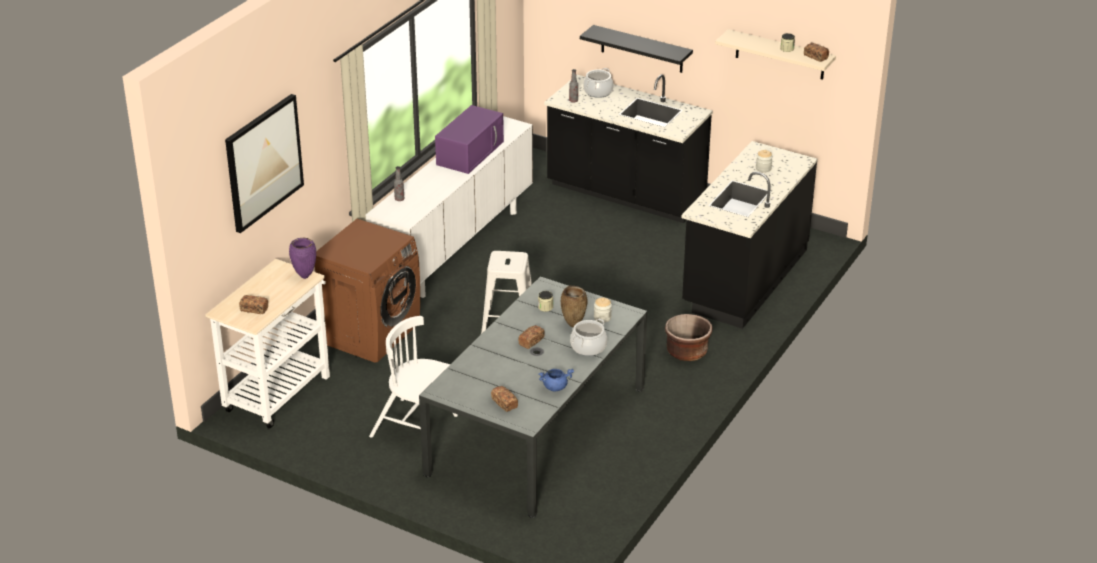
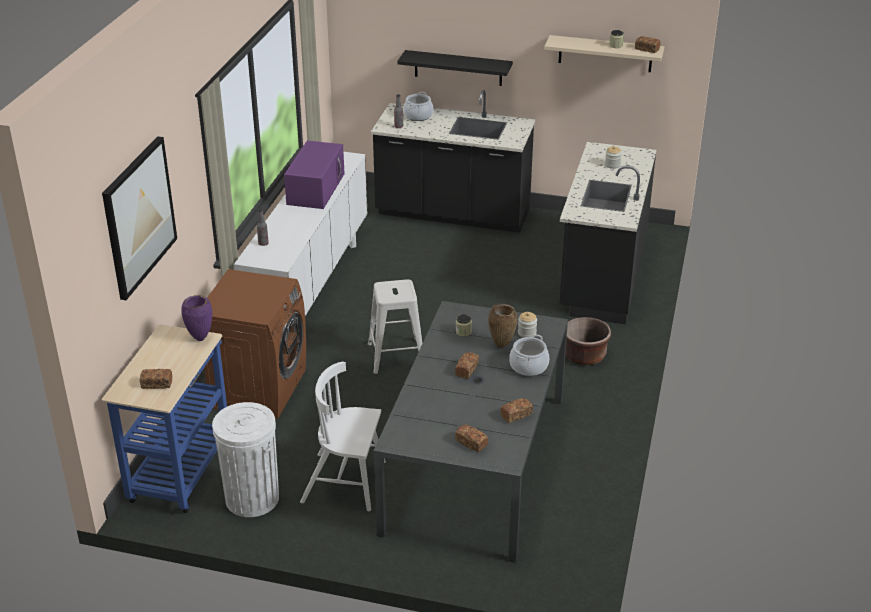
camera: 15 degrees left, 0 degrees up
(278, 393) = (181, 472): white cart -> blue cart
(329, 426) = (252, 498): none -> white trash can
(555, 387) = (516, 415): blue cooking pot -> bread

